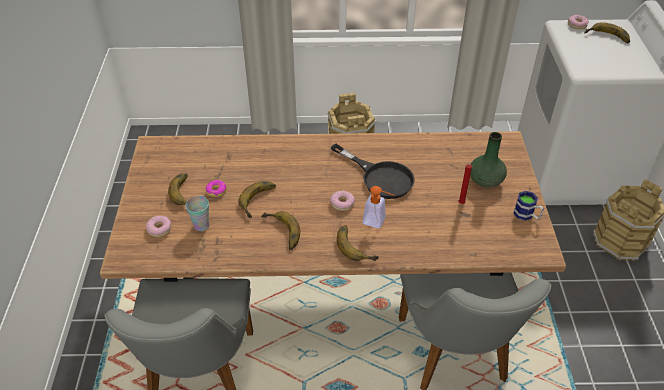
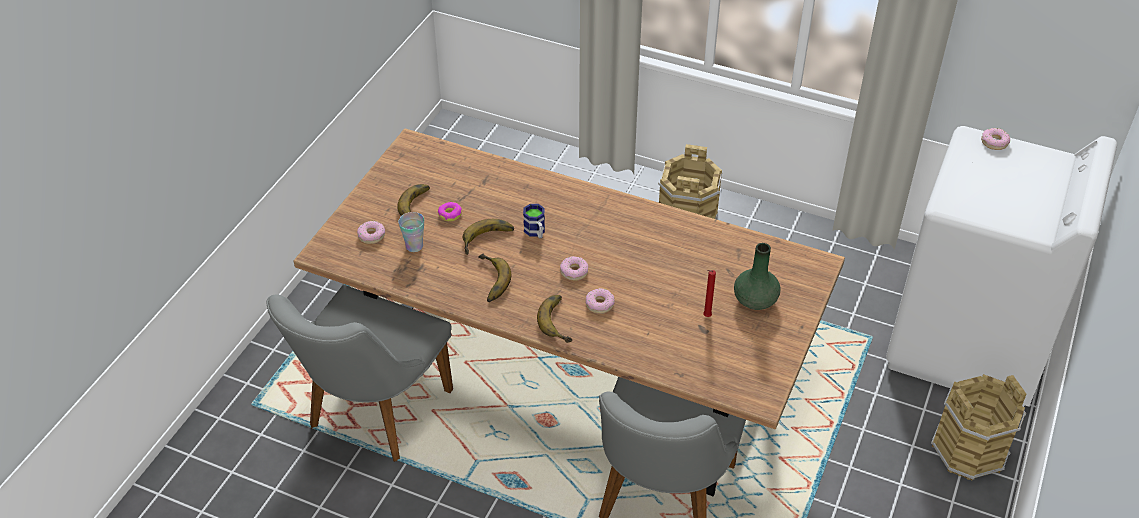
camera: 25 degrees right, 0 degrees up
(378, 222) = (599, 304): soap dispenser -> donut
(380, 177) = (635, 257): black frying pan -> none
(527, 215) = (774, 354): mug -> mug (536, 232)
(607, 38) = (1020, 171): banana -> none

